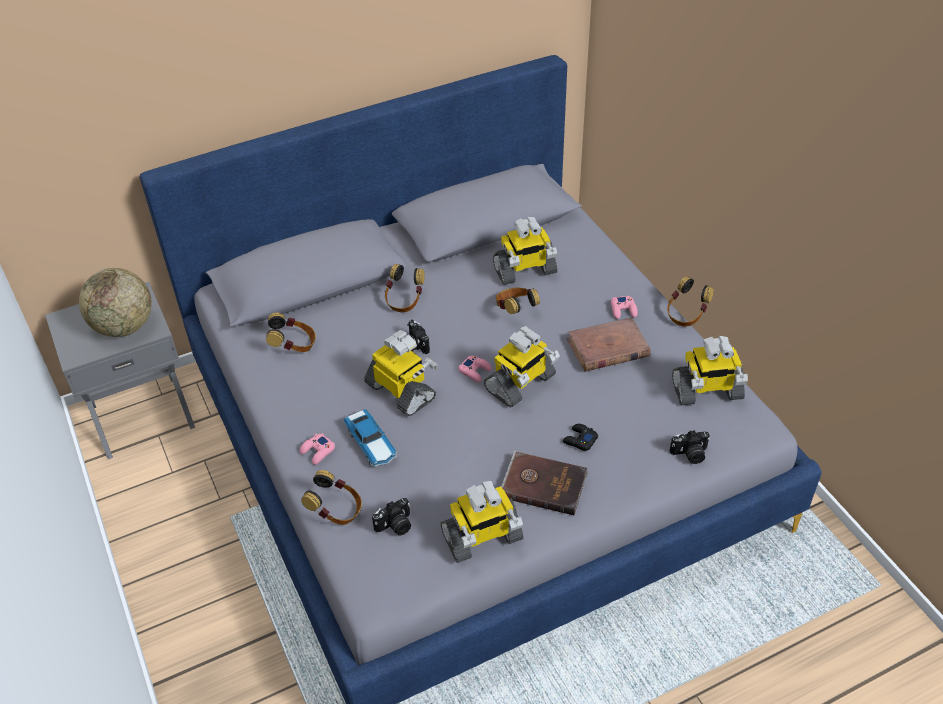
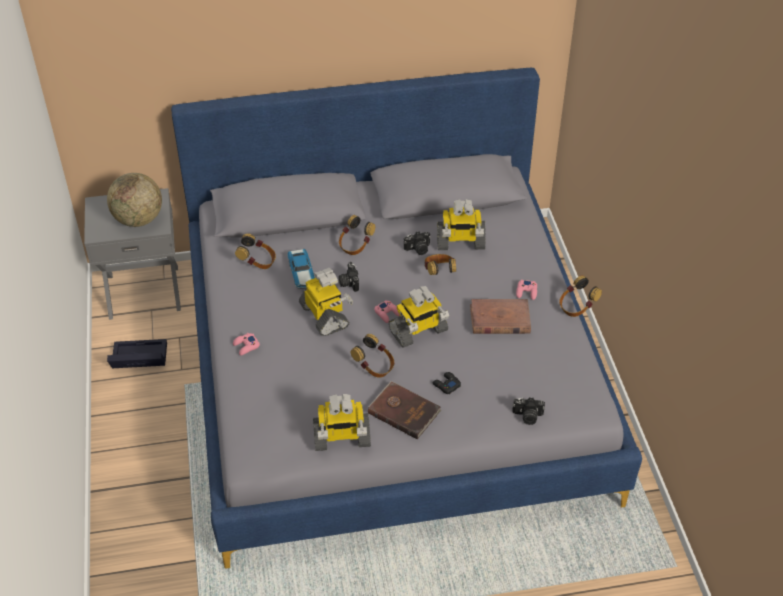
camera: 15 degrees right, 0 degrees up
(160, 500) = (137, 360): none -> black storage box
(336, 511) = (243, 393): headphones -> headphones (374, 367)
(371, 444) = (287, 350): toy car -> toy car (302, 274)
(395, 526) = (281, 414): camera -> camera (418, 249)
(706, 391) = (564, 371): toy robot -> none

